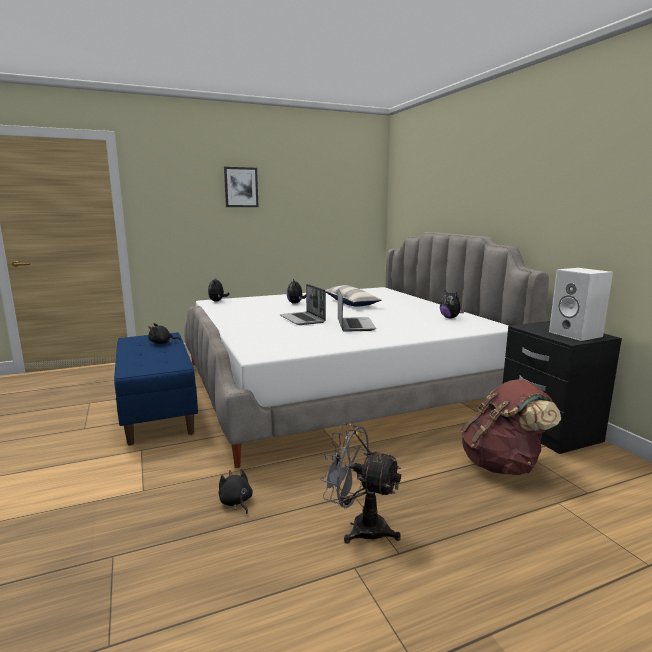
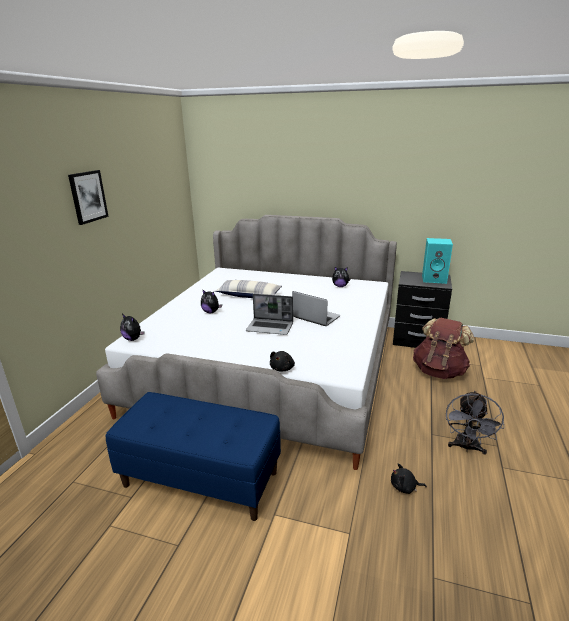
camera: 50 degrees left, 10 degrees up
(162, 343) = (174, 411): black plush toy -> black plush toy (282, 368)
(360, 527) = (466, 447): grey fan -> grey fan turned 45 degrees counterclockwise
(577, 334) = (434, 279): white speaker -> turquoise speaker

